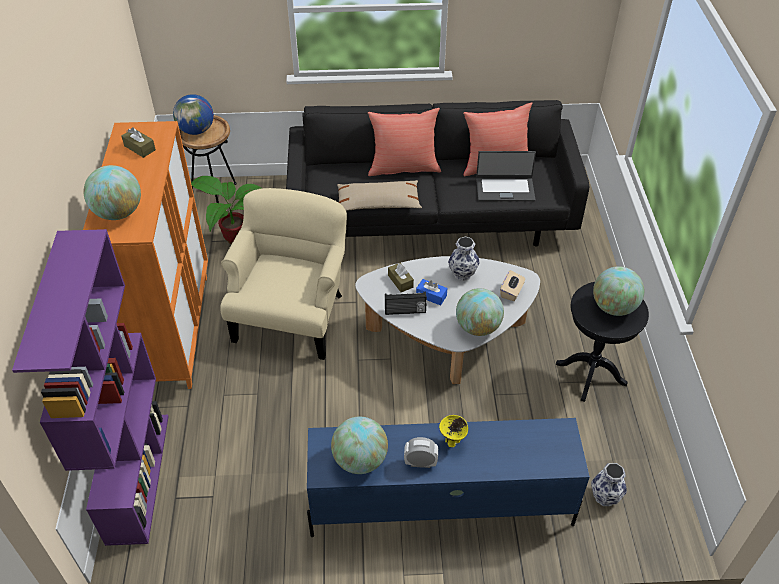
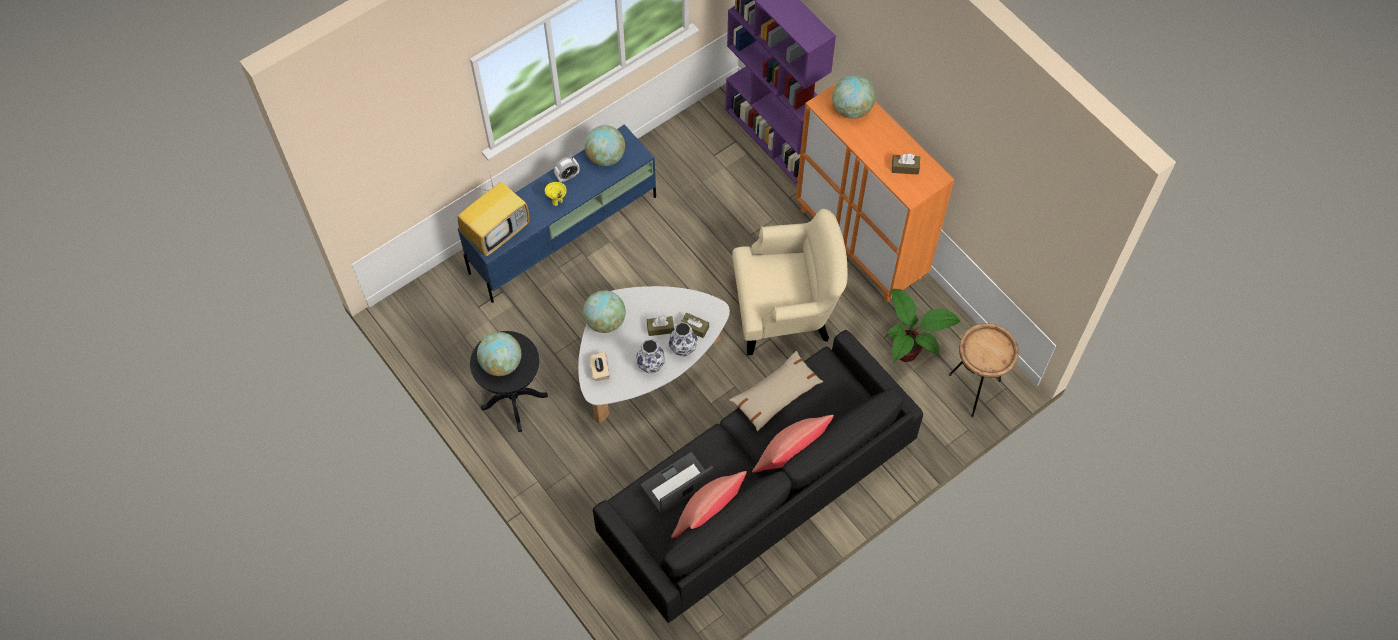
camera: 145 degrees right, 15 degrees up
(196, 130) = (994, 347): globe -> none
(292, 315) = (785, 310): beige armchair -> beige armchair turned 75 degrees counterclockwise
(405, 311) = (670, 302): radio -> none
(431, 296) = (660, 328): blue tissue box -> brown tissue box
(543, 445) = (497, 232): none -> television
(605, 497) = (456, 305): vase -> vase (682, 348)

